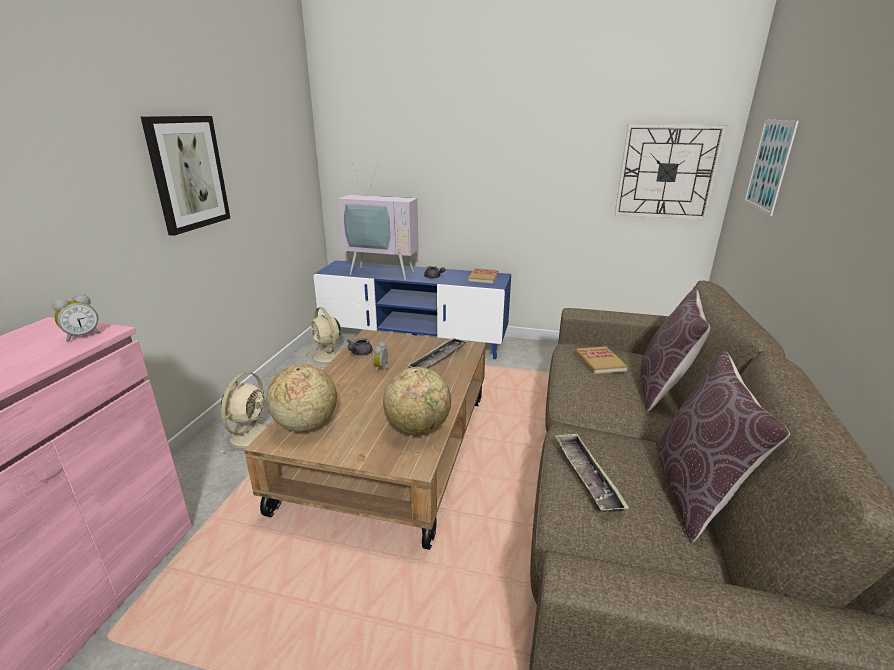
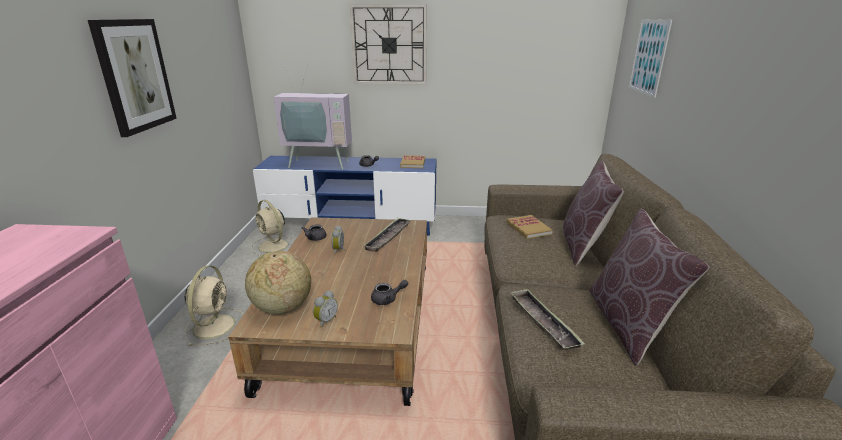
camera: 10 degrees left, 0 degrees up
(82, 336) = (64, 239): alarm clock -> alarm clock (325, 320)
(418, 428) = (388, 299): globe -> grey teapot
(666, 172) = (563, 64): wall clock -> wall clock (389, 45)

